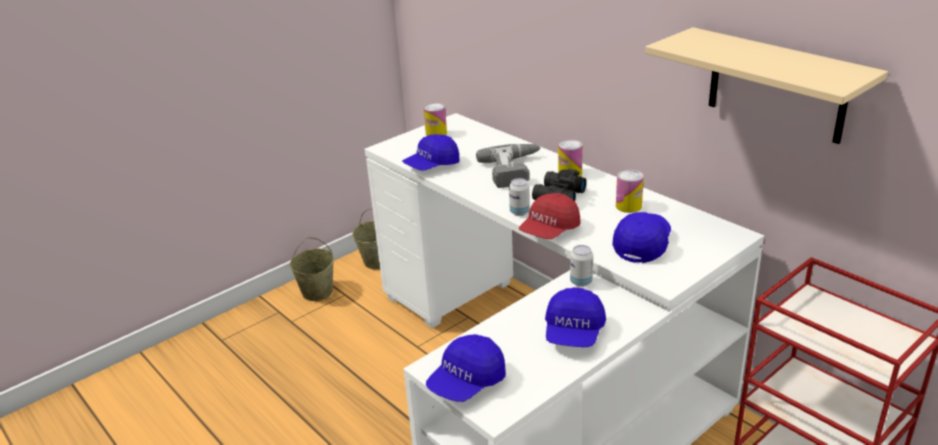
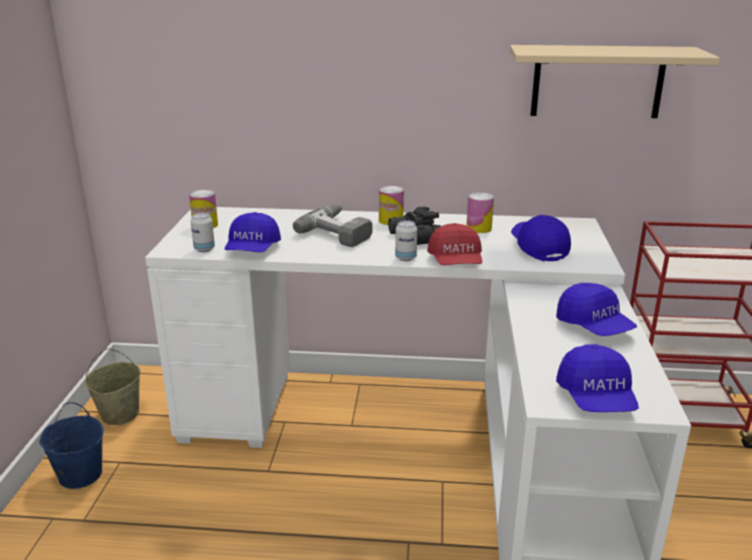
camera: 45 degrees left, 5 degrees down
(317, 292) = (79, 474): beige bucket -> blue bucket
(581, 282) = (530, 292): can -> can (204, 249)

